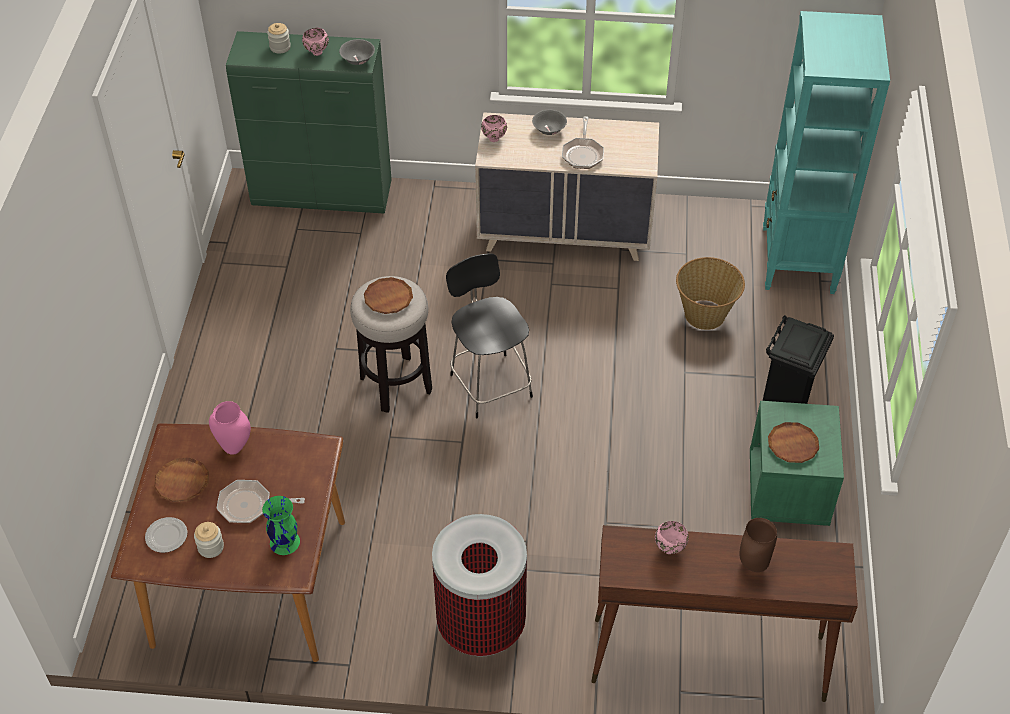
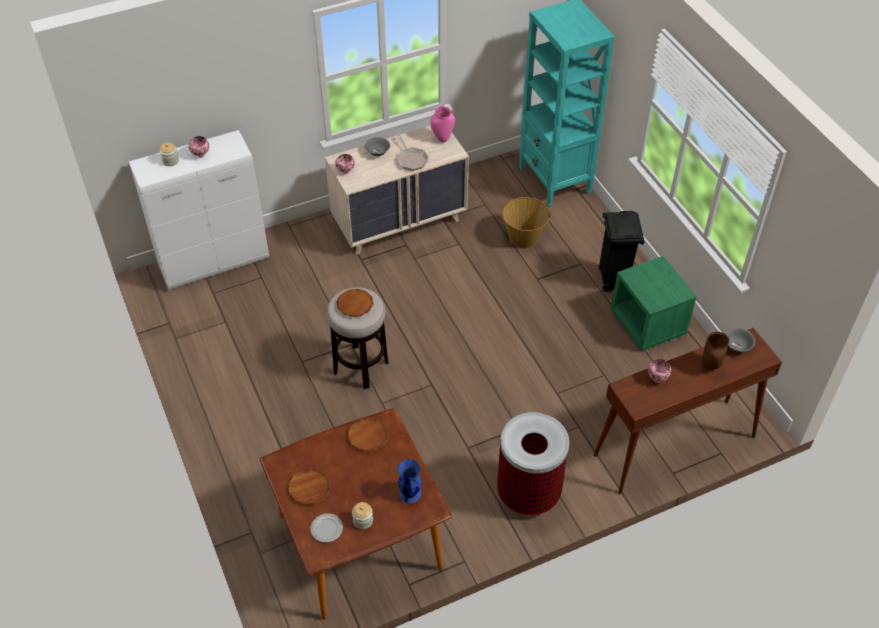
camera: 30 degrees left, 0 degrees up
(234, 448) = (327, 449): pink vase -> pink vase (442, 139)
(250, 505) = (368, 481): frying pan -> none
(284, 542) = (409, 493): green vase -> blue vase
(323, 195) = (215, 262): green cabinet -> white cabinet
(358, 60) = (235, 150): grey bowl -> grey bowl (737, 346)
(489, 383) = (422, 339): black stool -> none
(792, 445) = (655, 290): brown plate -> brown plate (368, 436)

